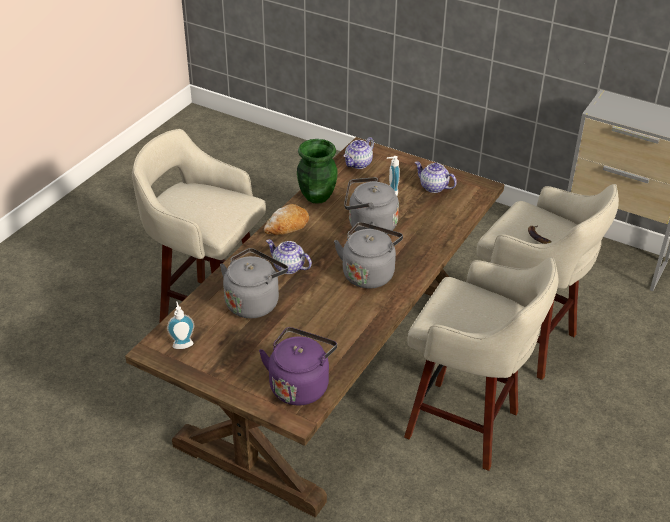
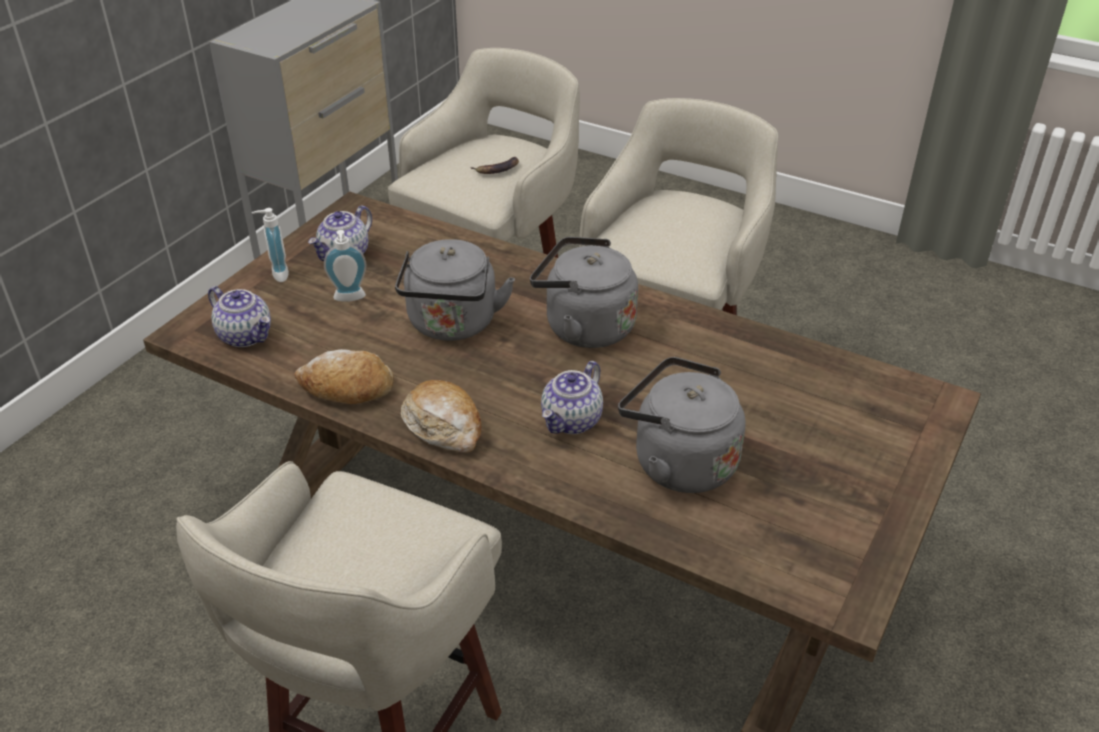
camera: 90 degrees left, 0 degrees up
(182, 343) = (816, 557): soap dispenser -> soap dispenser (276, 274)
(300, 385) = (872, 399): purple kettle -> none
(316, 196) = (346, 389): green vase -> bread

